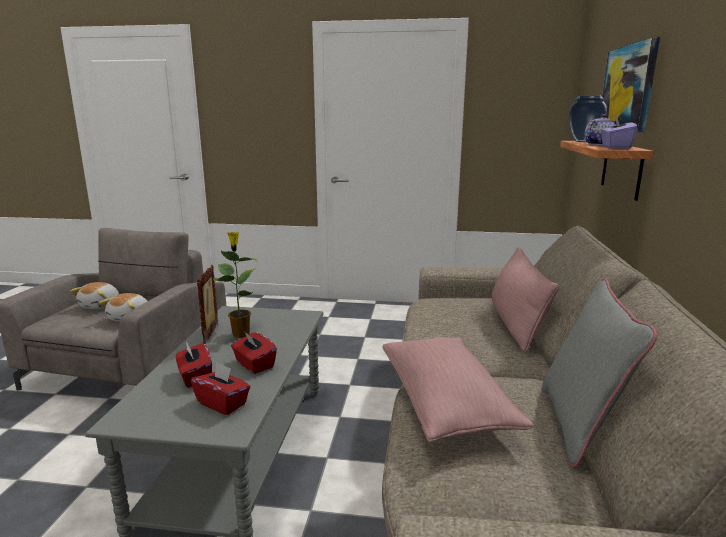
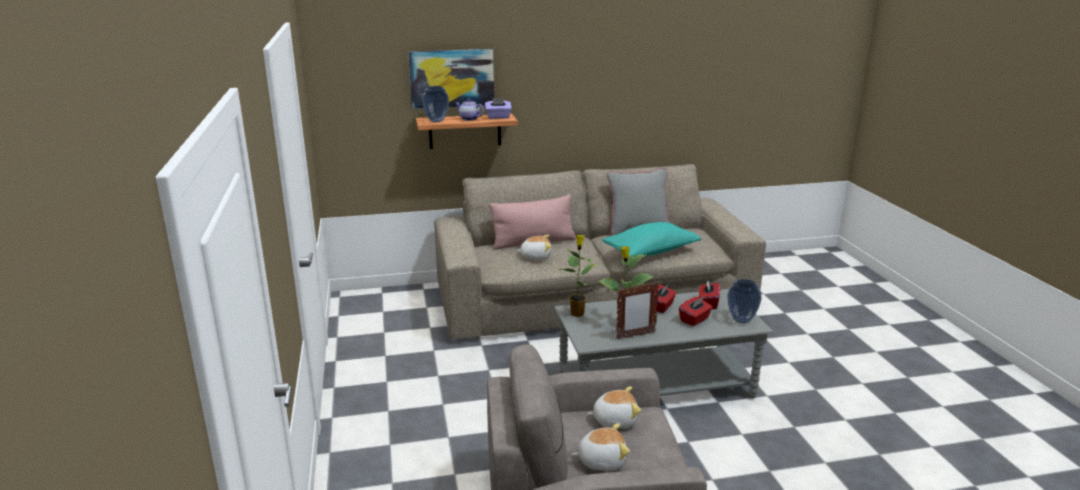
camera: 110 degrees left, 5 degrees up
(143, 413) = (741, 320): none -> vase
(293, 317) = (577, 313): none -> potted plant
(445, 404) = (651, 251): pink pillow -> turquoise pillow
(459, 317) = (535, 256): none -> plush toy

